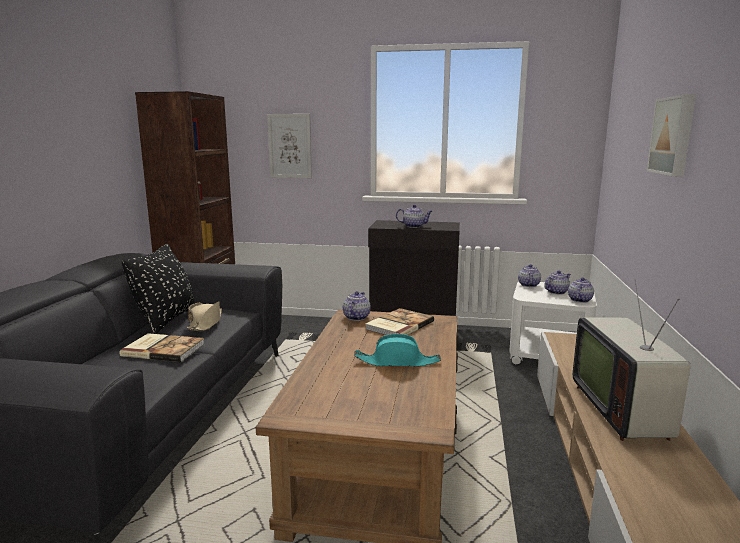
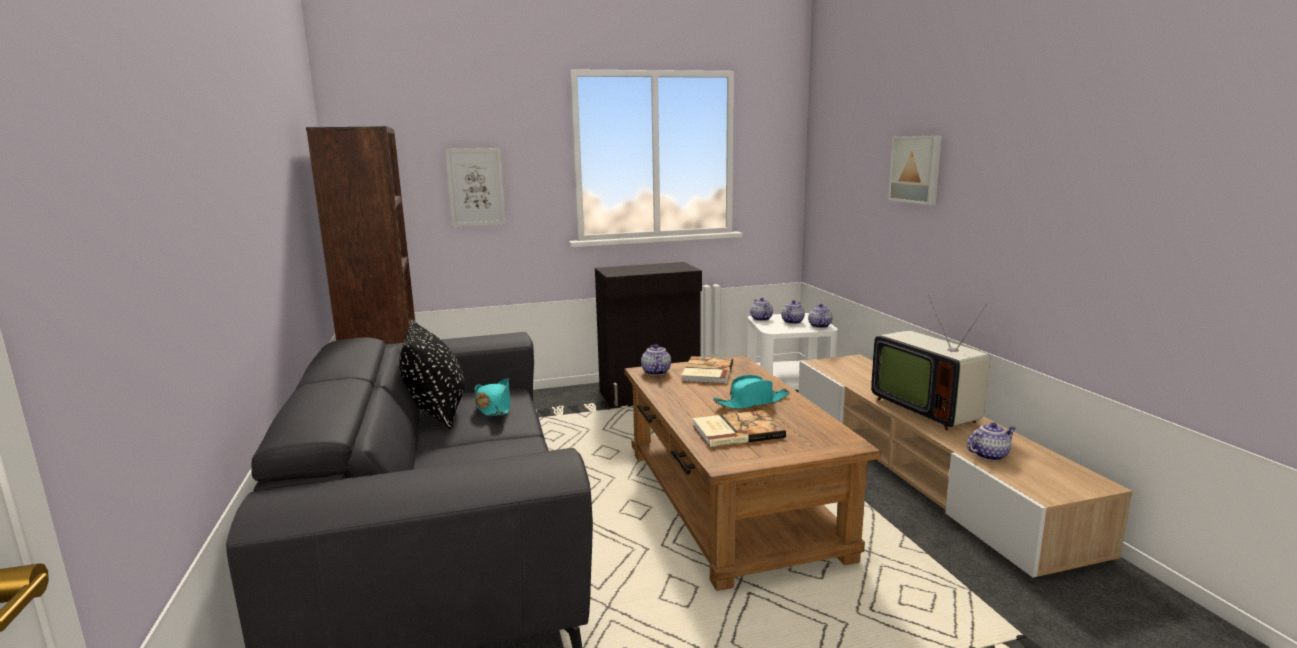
camera: 25 degrees left, 0 degrees up
(163, 349) = (489, 440): book -> book (736, 431)
(205, 323) = (494, 407): beige hat -> turquoise hat
(414, 226) = (649, 270): teapot -> teapot (989, 455)

